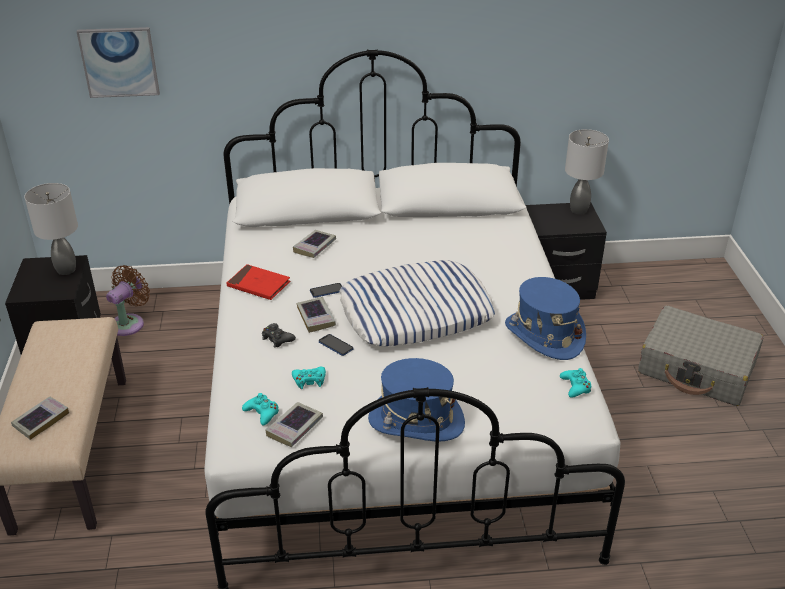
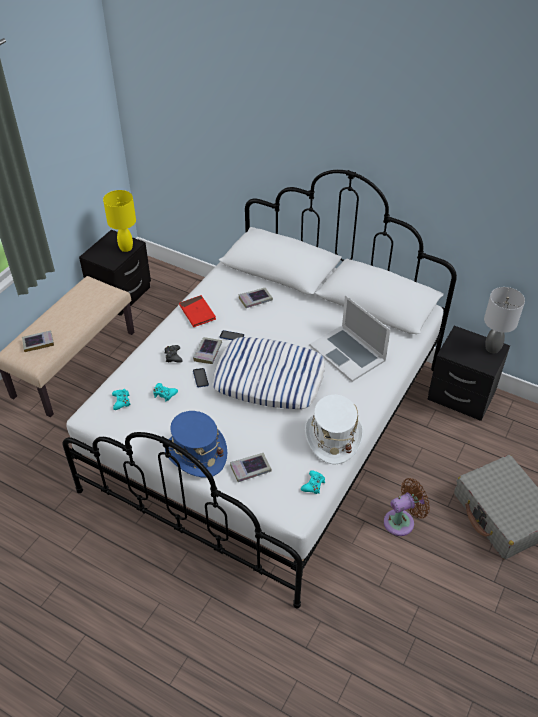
camera: 35 degrees right, 10 degrees up
(66, 269) = (126, 247): grey table lamp -> yellow table lamp
(119, 62) = (190, 123): picture -> none
(129, 323) = (166, 293): brown fan -> brown fan (402, 521)
(295, 428) = (129, 420): book -> book (250, 469)
(470, 255) = (348, 353): none -> laptop
(544, 335) = (333, 437): blue hat -> white hat

